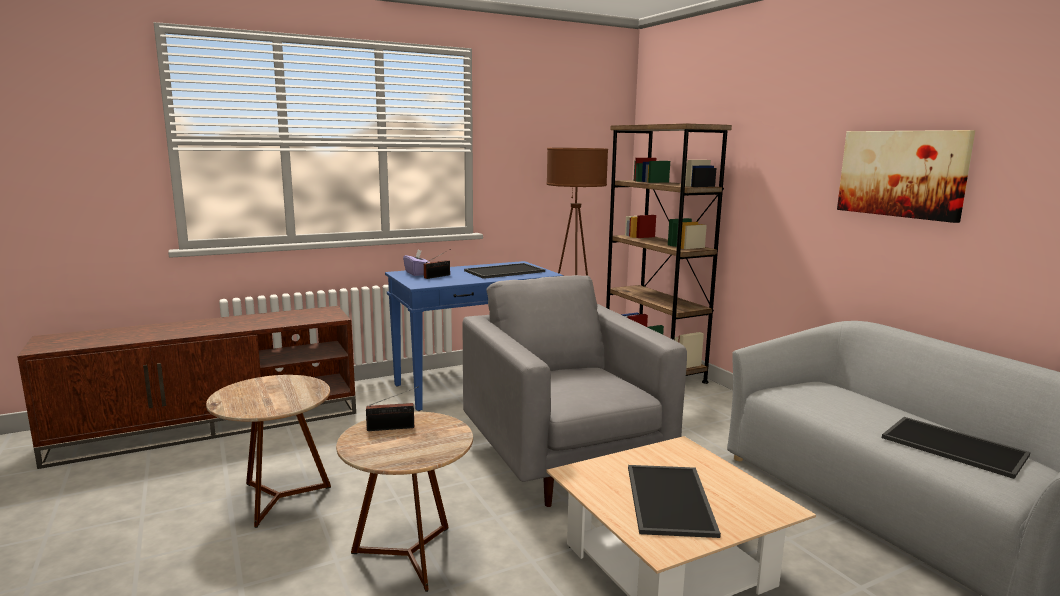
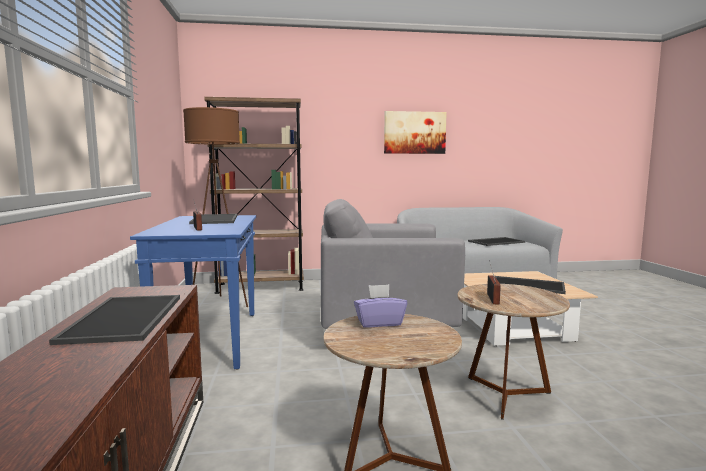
camera: 70 degrees left, 5 degrees down
(262, 322) = (126, 318): none -> tray
(417, 273) = (167, 231): purple tissue box -> purple tissue box (379, 322)

